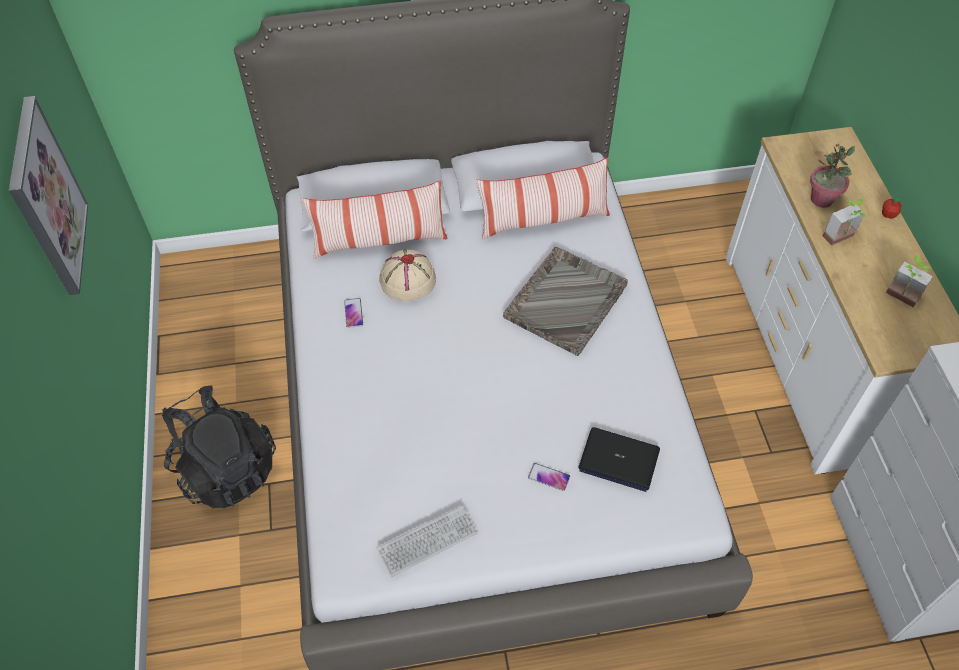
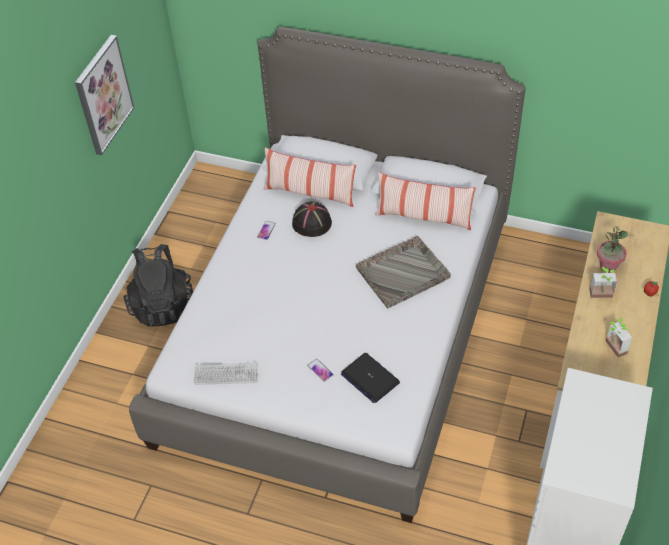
camera: 30 degrees right, 5 degrees down
(407, 280) = (311, 223): beige hat -> black hat

